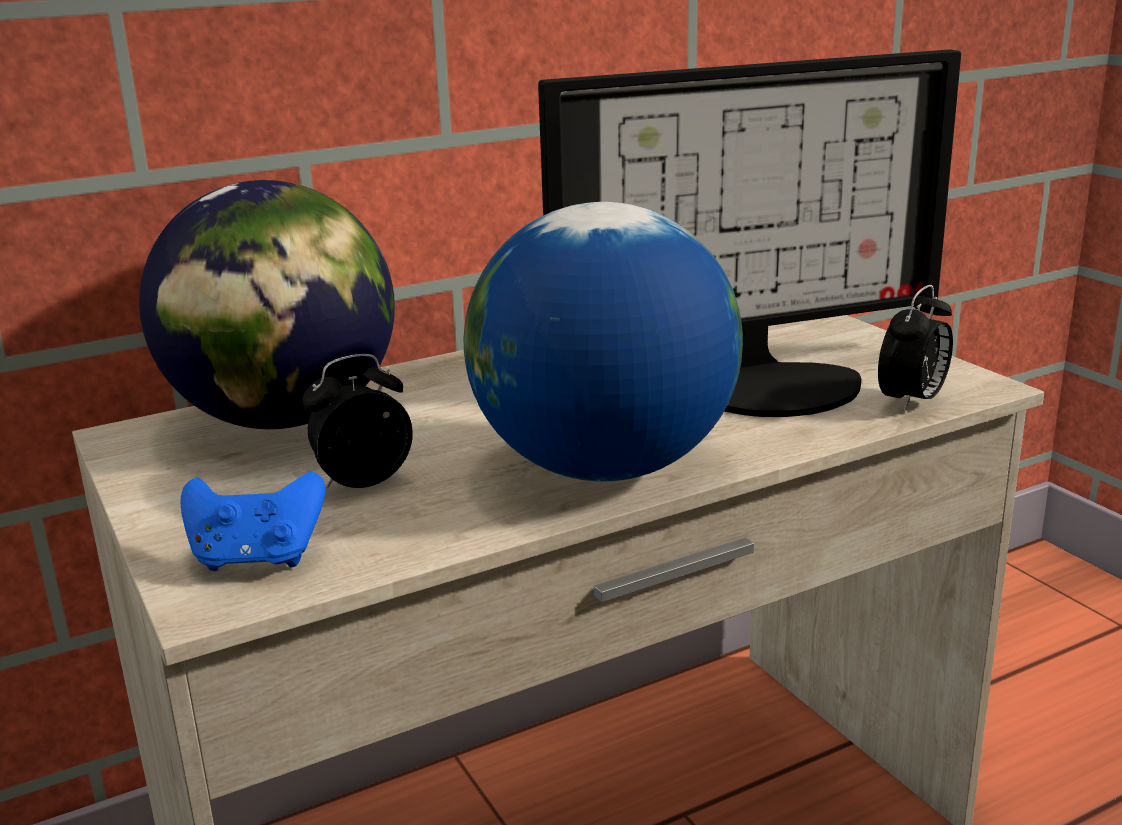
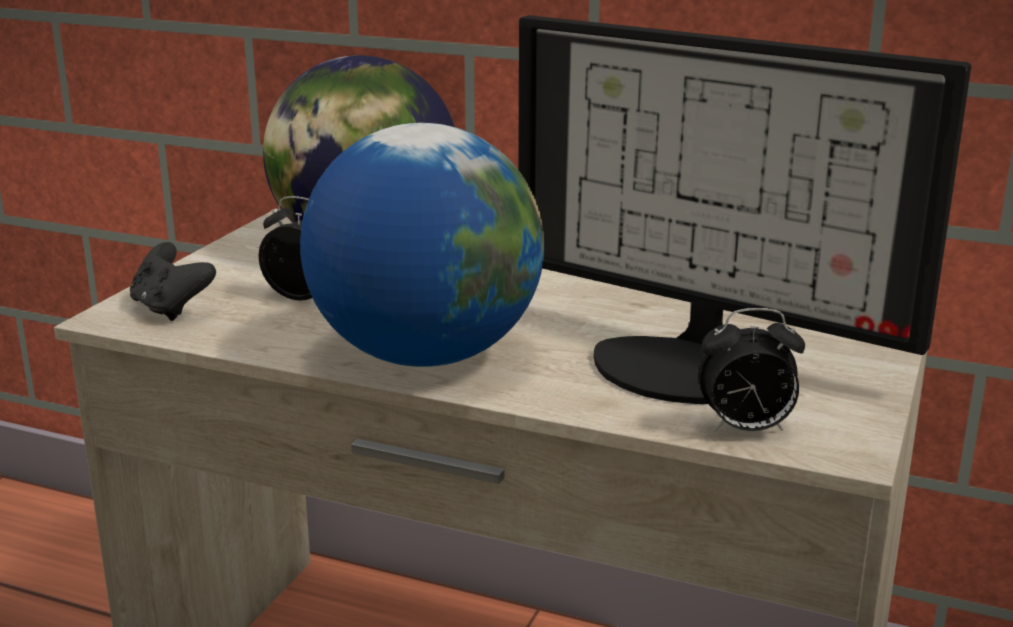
camera: 50 degrees right, 0 degrees up
(257, 559) = (171, 309): blue game controller -> black game controller

